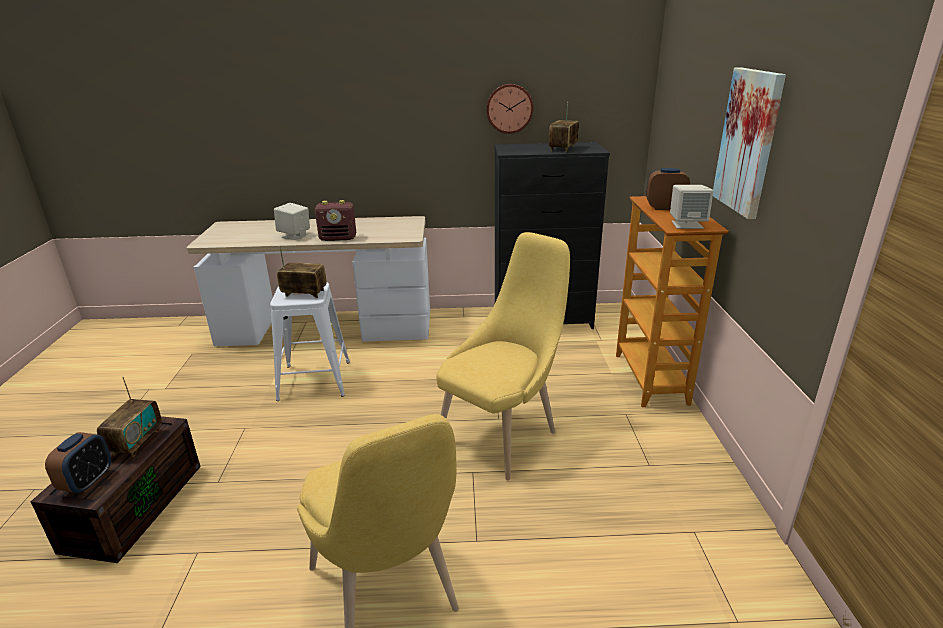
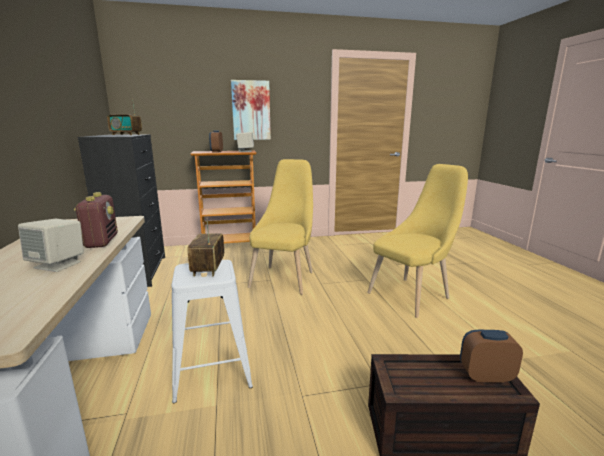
camera: 100 degrees left, 10 degrees down
(136, 442) = (422, 371): radio -> none
(503, 433) = (284, 278): yellow chair -> yellow chair turned 75 degrees clockwise
(509, 108) = (69, 105): wall clock -> none

